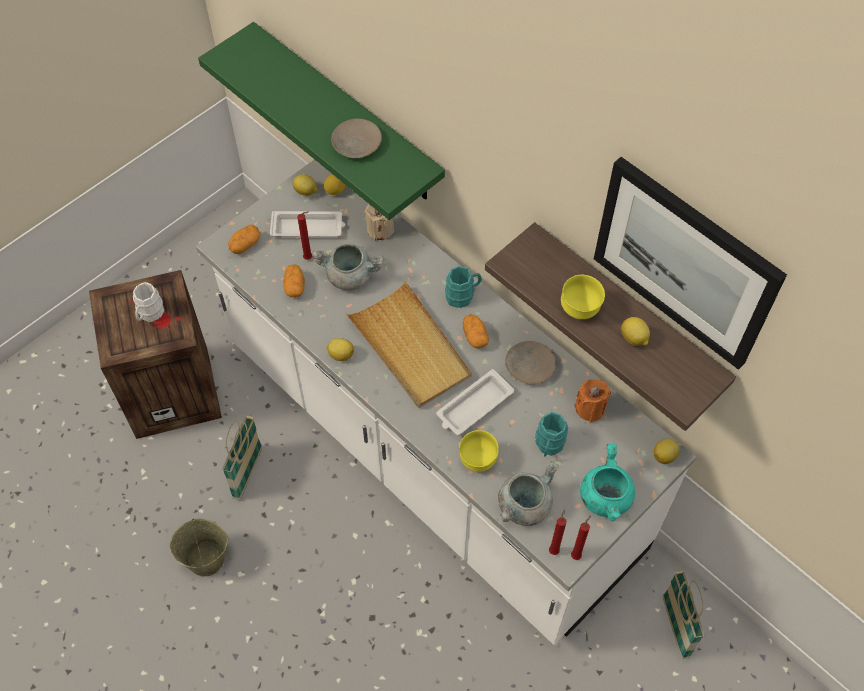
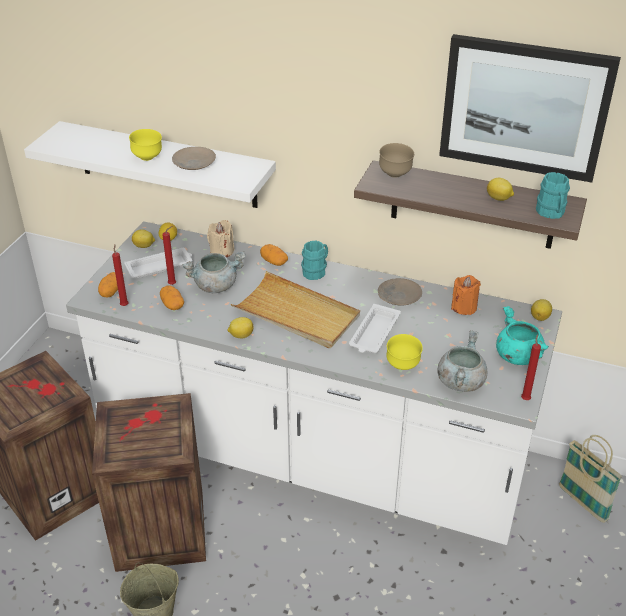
camera: 25 degrees left, 20 degrees down
(149, 314) = (32, 388): white mug -> none
(247, 473) = (158, 528): basket -> crate
(347, 114) = (166, 165): green shelf -> white shelf
(475, 336) = (343, 292): potato -> potato (274, 262)
(543, 257) = (395, 175): none -> brown bowl
(548, 445) = (450, 339): turquoise mug -> turquoise mug (551, 213)
(554, 549) = (505, 401): red candle -> red candle (124, 305)
(580, 310) = (446, 194): yellow bowl -> yellow bowl (148, 158)

